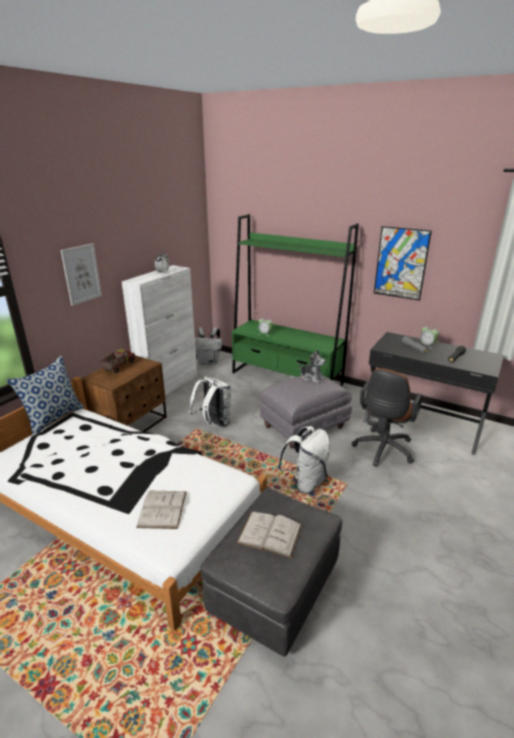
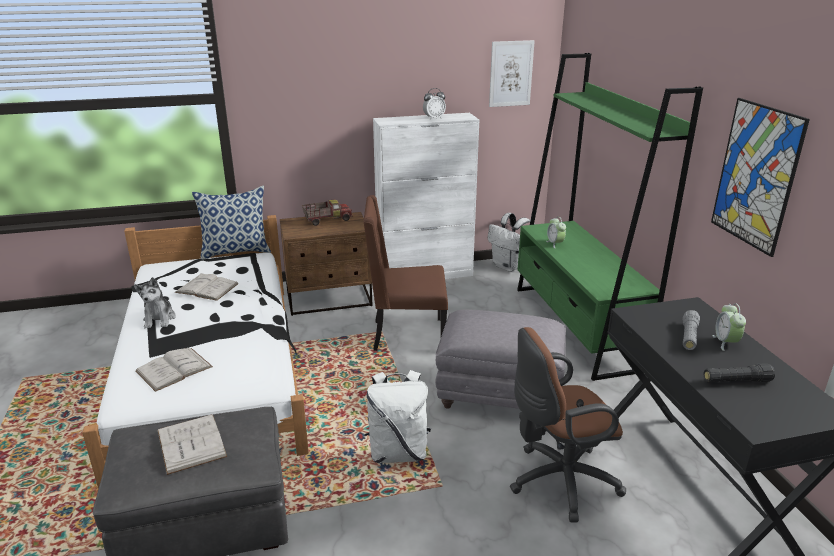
camera: 45 degrees right, 0 degrees up
(81, 274) = (316, 98): picture -> picture (511, 73)
(84, 450) = (207, 288): none -> white book
(213, 423) = (406, 335): white backpack -> brown chair
(311, 377) = (527, 322): plush toy -> plush toy (159, 319)

